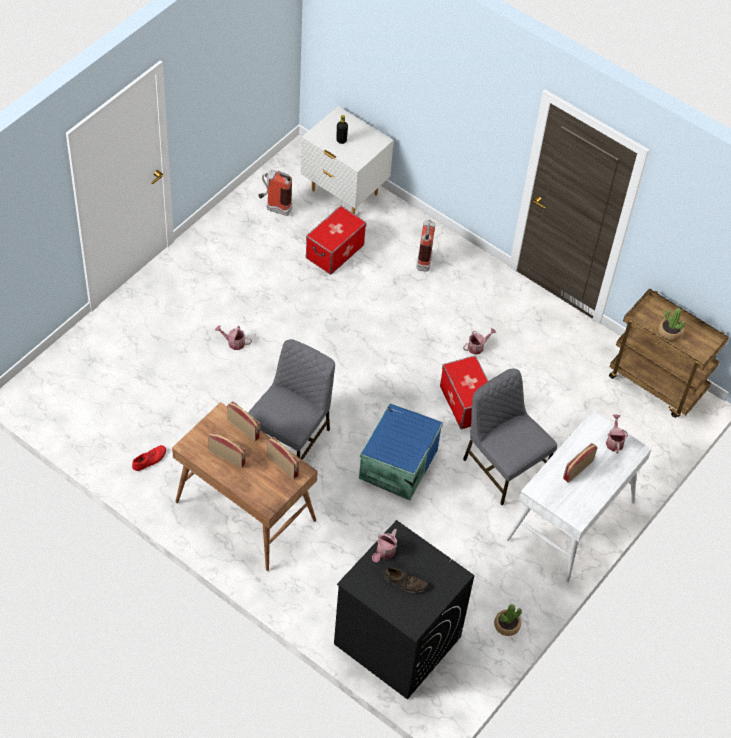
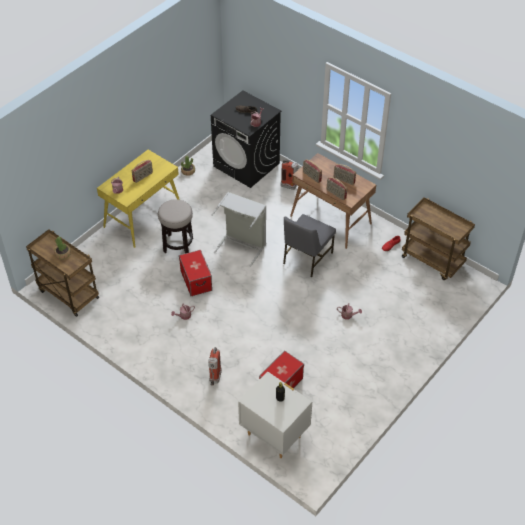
camera: 175 degrees left, 5 degrees down
(84, 430) = (433, 260): none -> brown cart
(274, 208) = (328, 419): fire extinguisher -> fire extinguisher (291, 187)
(397, 464) = (242, 245): blue storage box -> grey laundry basket
(503, 466) = (178, 245): grey chair -> stool
(570, 522) = (143, 217): white desk -> yellow desk

